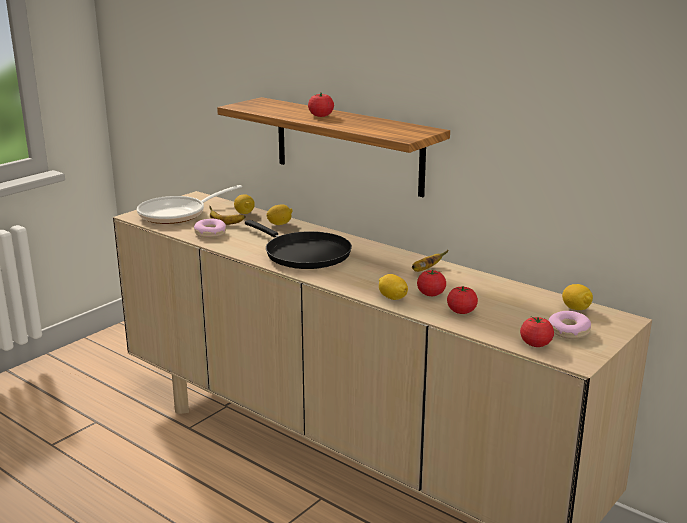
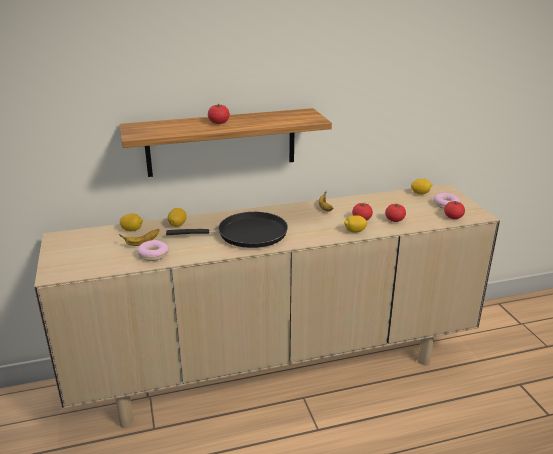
camera: 55 degrees left, 5 degrees up
(178, 214) = (85, 255): frying pan -> none

